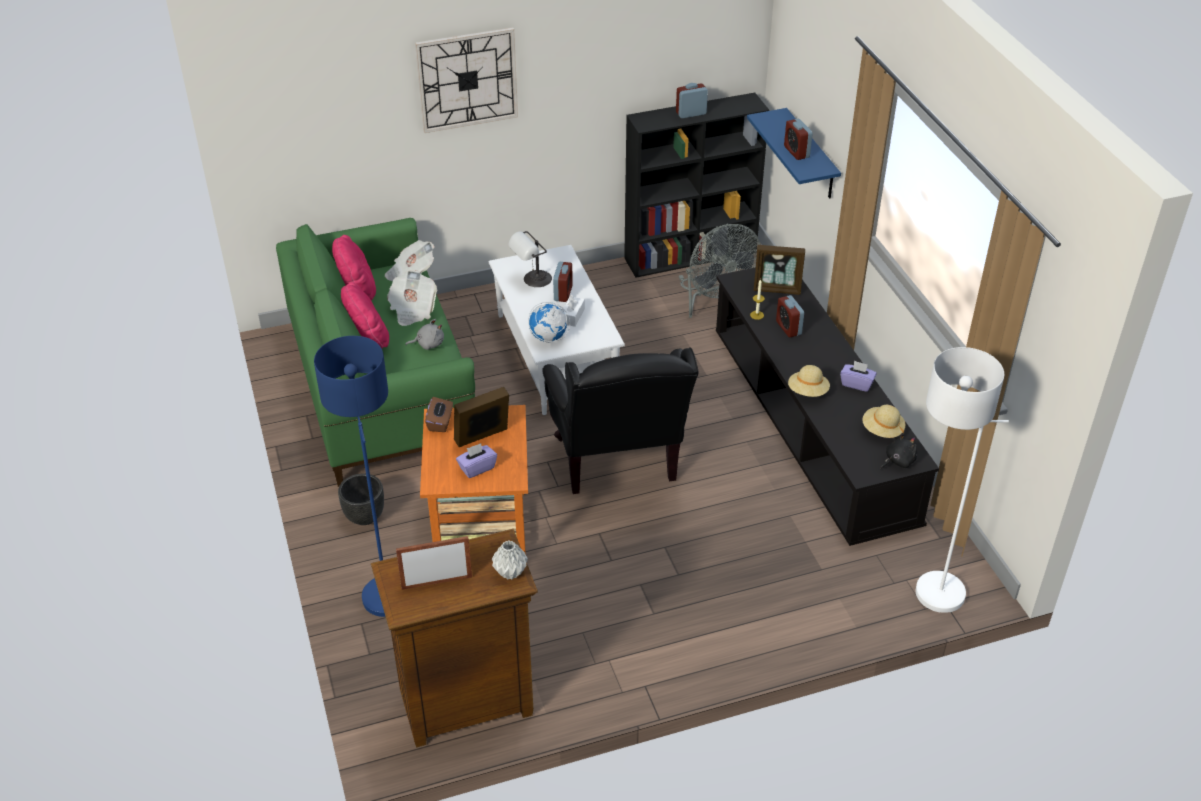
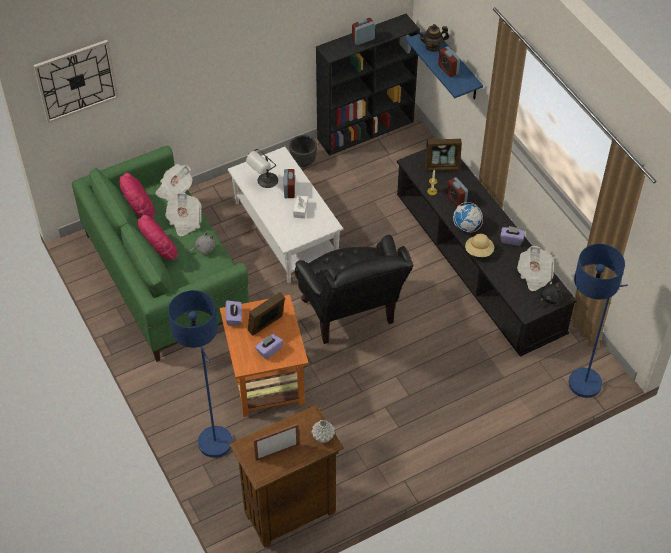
camera: 10 degrees left, 10 degrees up
(364, 517) = (182, 383): black planter -> black planter (303, 162)
(440, 422) = (234, 317): brown tissue box -> purple tissue box
(467, 80) = (202, 47): wall clock -> wall clock (76, 80)
(548, 338) = (288, 231): globe -> globe (466, 227)
(716, 298) = (391, 166): grey fan -> none
(781, 126) = (432, 47): none -> teapot
(882, 430) = (534, 275): beige hat -> newspaper
(924, 593) = (575, 385): white floor lamp -> blue floor lamp

